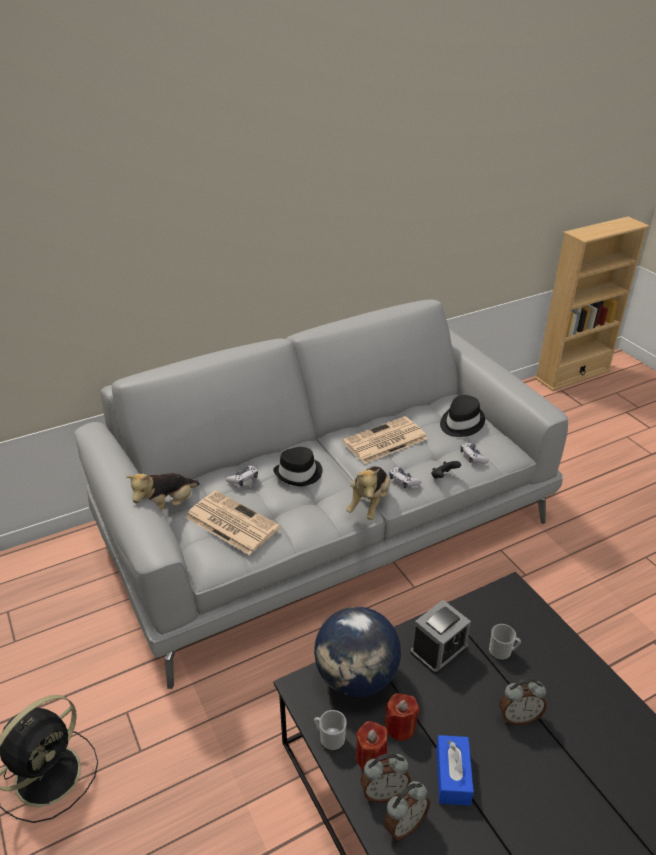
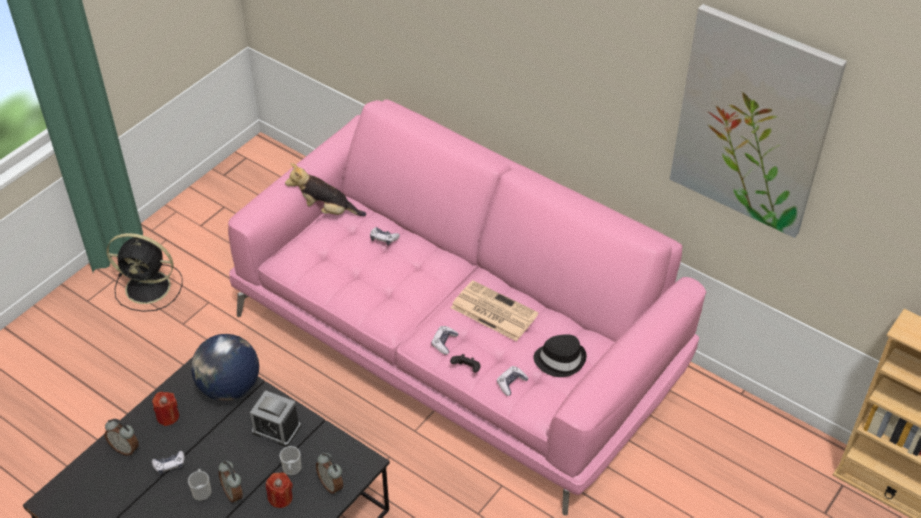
camera: 65 degrees right, 10 degrees up
(230, 522) = (328, 252): newspaper -> none
(299, 473) = (412, 270): black hat -> none
(328, 523) = (460, 342): grey sofa -> pink sofa
(329, 738) = (173, 390): mug -> mug (202, 491)
(369, 503) = (401, 329): plush toy -> none
(384, 792) = (144, 431): alarm clock -> alarm clock (331, 485)
(400, 727) = (197, 425): red candle -> red candle (280, 498)
(452, 776) = (169, 465): blue tissue box -> game controller
(457, 150) = (752, 122): none -> picture

